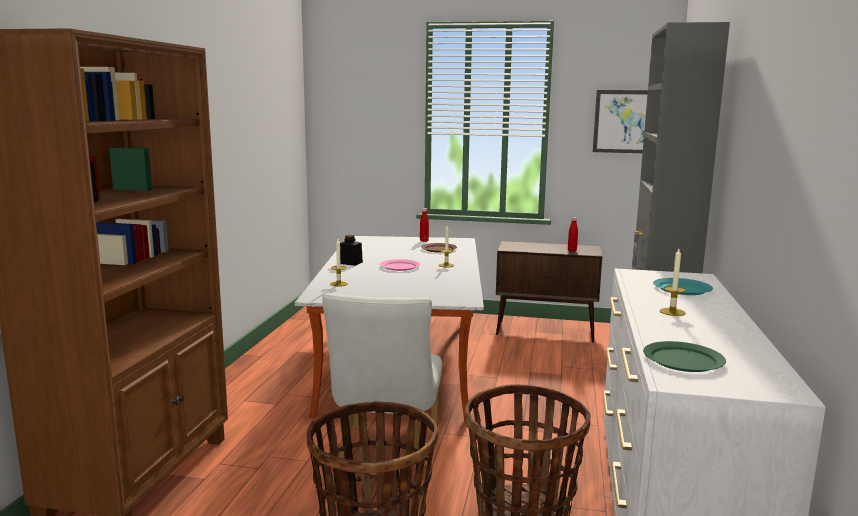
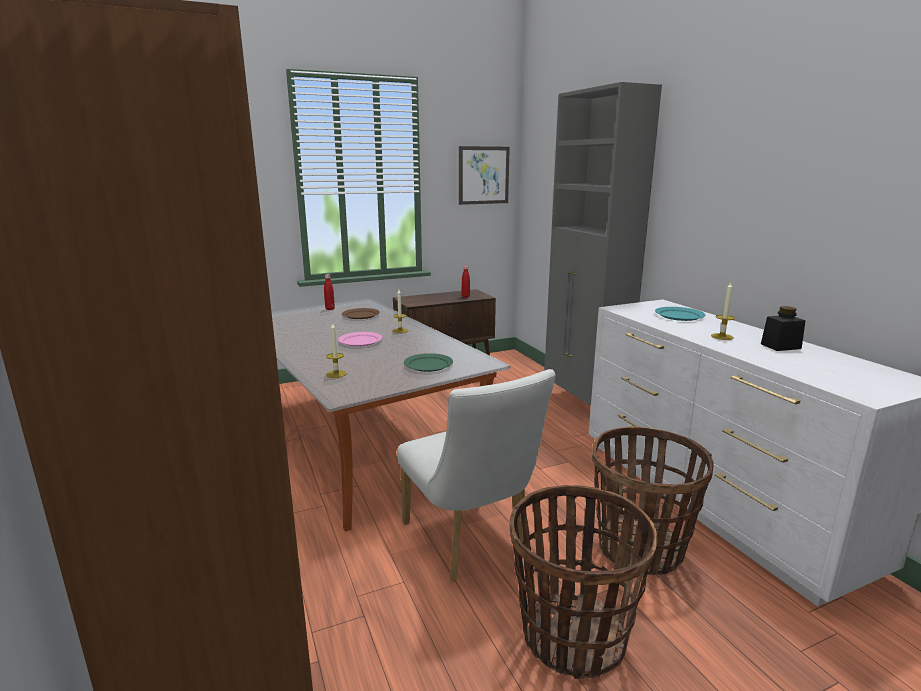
camera: 35 degrees left, 5 degrees up
(350, 263) = (301, 347): black jar -> black jar (780, 346)
(683, 360) = (827, 376): green plate -> green plate (428, 365)

